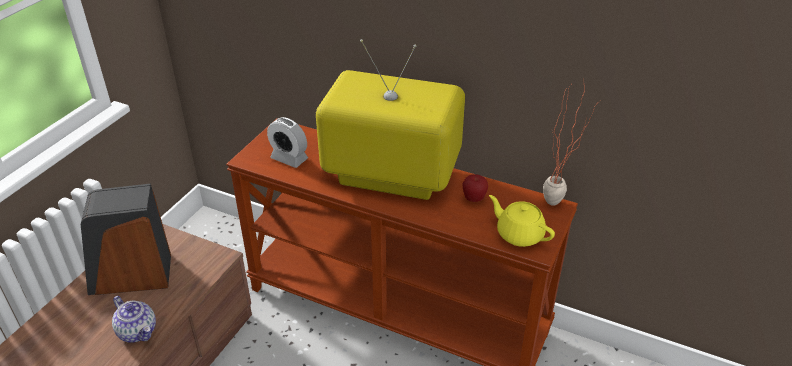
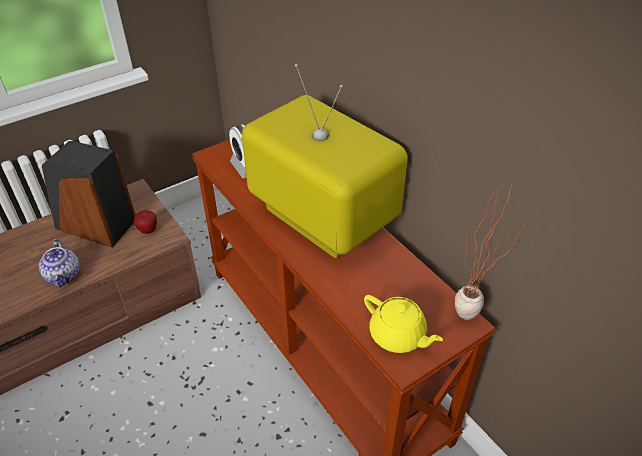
camera: 30 degrees right, 5 degrees up
(474, 199) = (382, 276): apple -> apple (148, 231)
(519, 234) = (398, 336): yellow teapot -> yellow teapot turned 150 degrees clockwise

